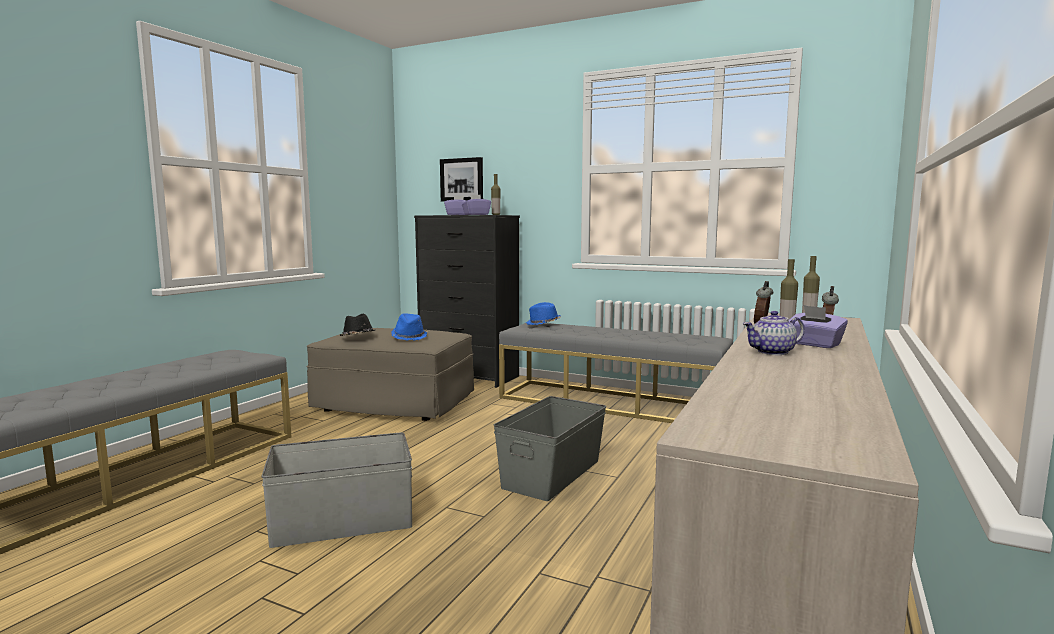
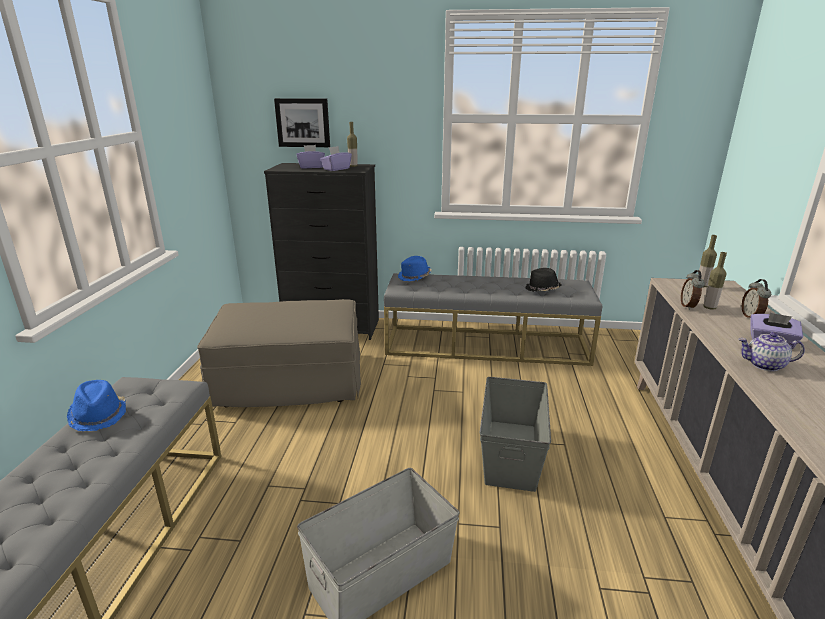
camera: 20 degrees left, 15 degrees up
(357, 337) = (253, 328): black hat -> black hat (542, 289)
(409, 337) = (309, 320): blue hat -> blue hat (99, 415)
(772, 352) = (764, 365): teapot -> teapot turned 45 degrees clockwise

